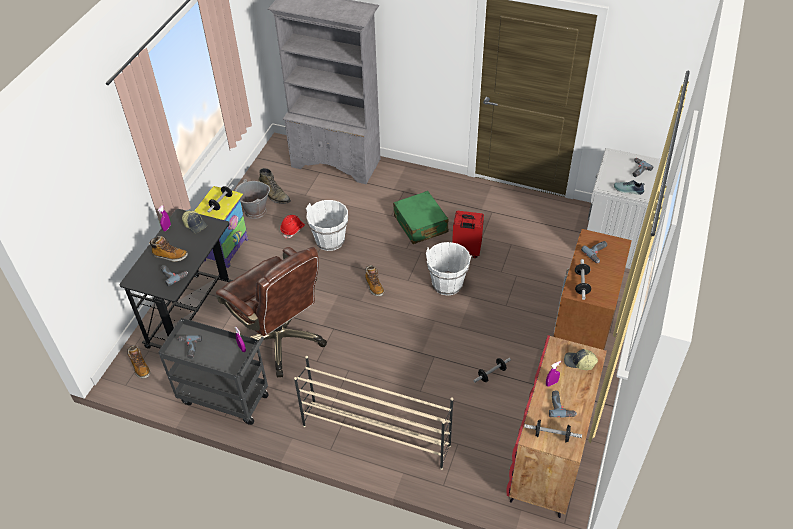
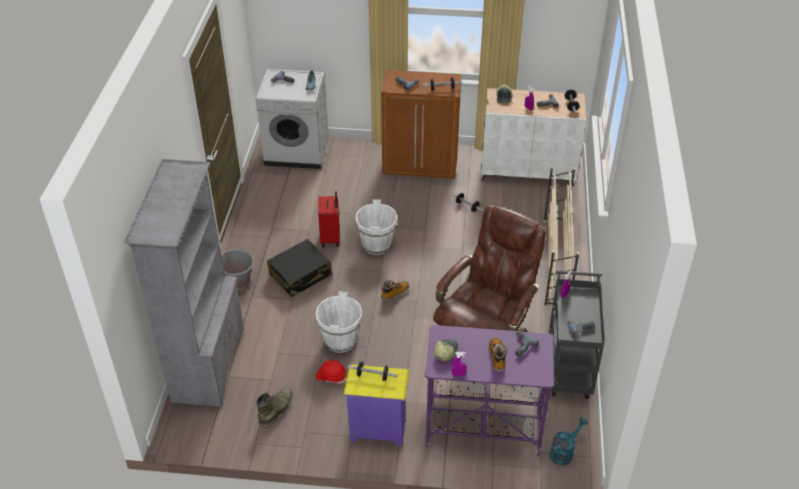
camera: 105 degrees left, 5 degrees down
(140, 367) = (564, 452): boot -> turquoise watering can
(196, 317) = (483, 425): black desk -> purple desk
(255, 211) = (308, 420): grey bucket -> grey bucket (239, 283)
(420, 224) = (300, 275): green suitcase -> black suitcase
(549, 456) = (528, 171): red cabinet -> white cabinet

